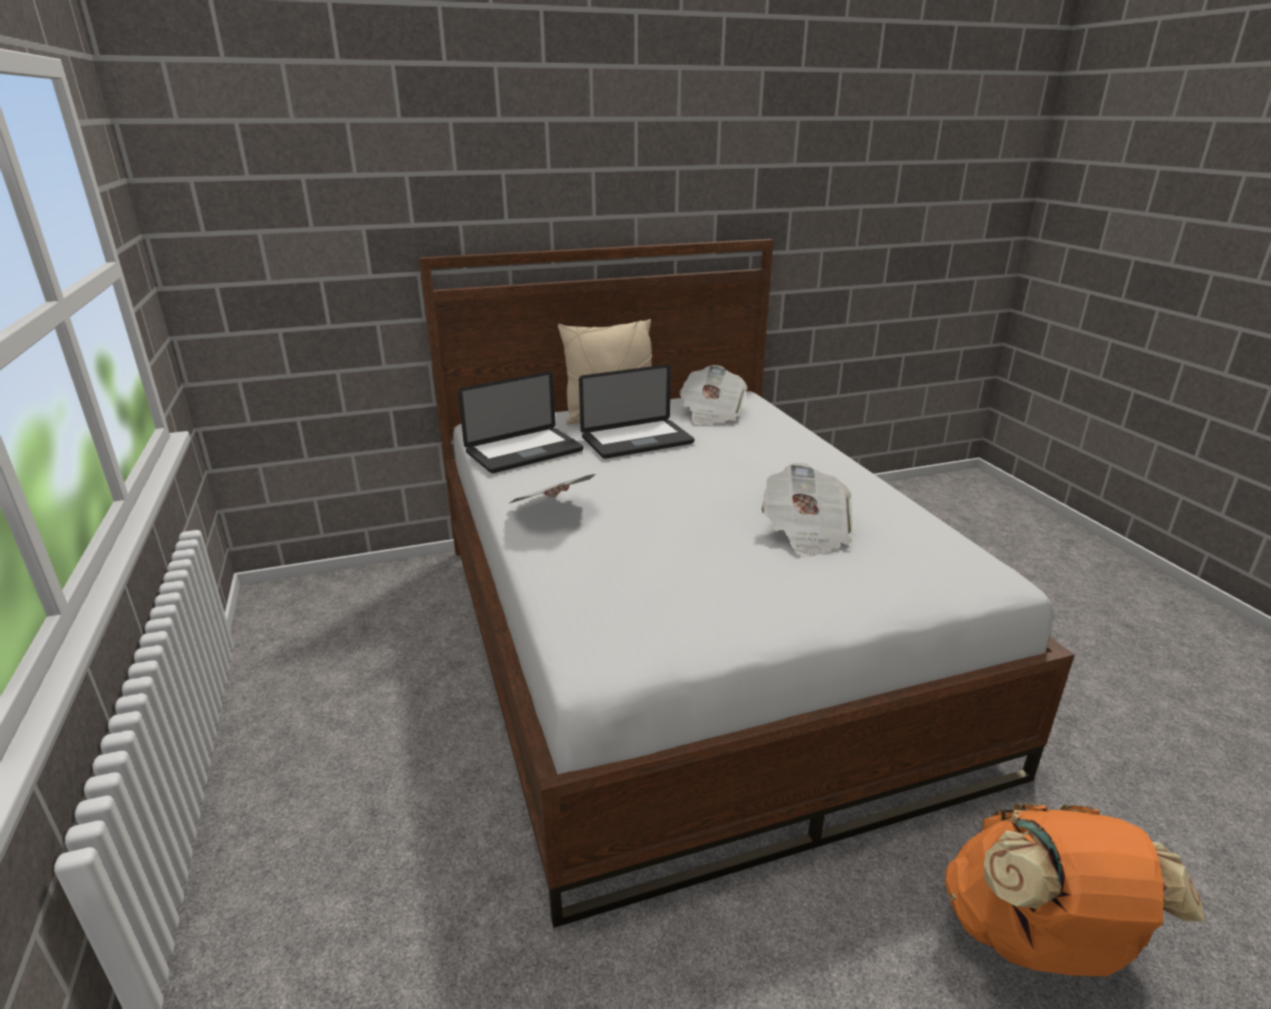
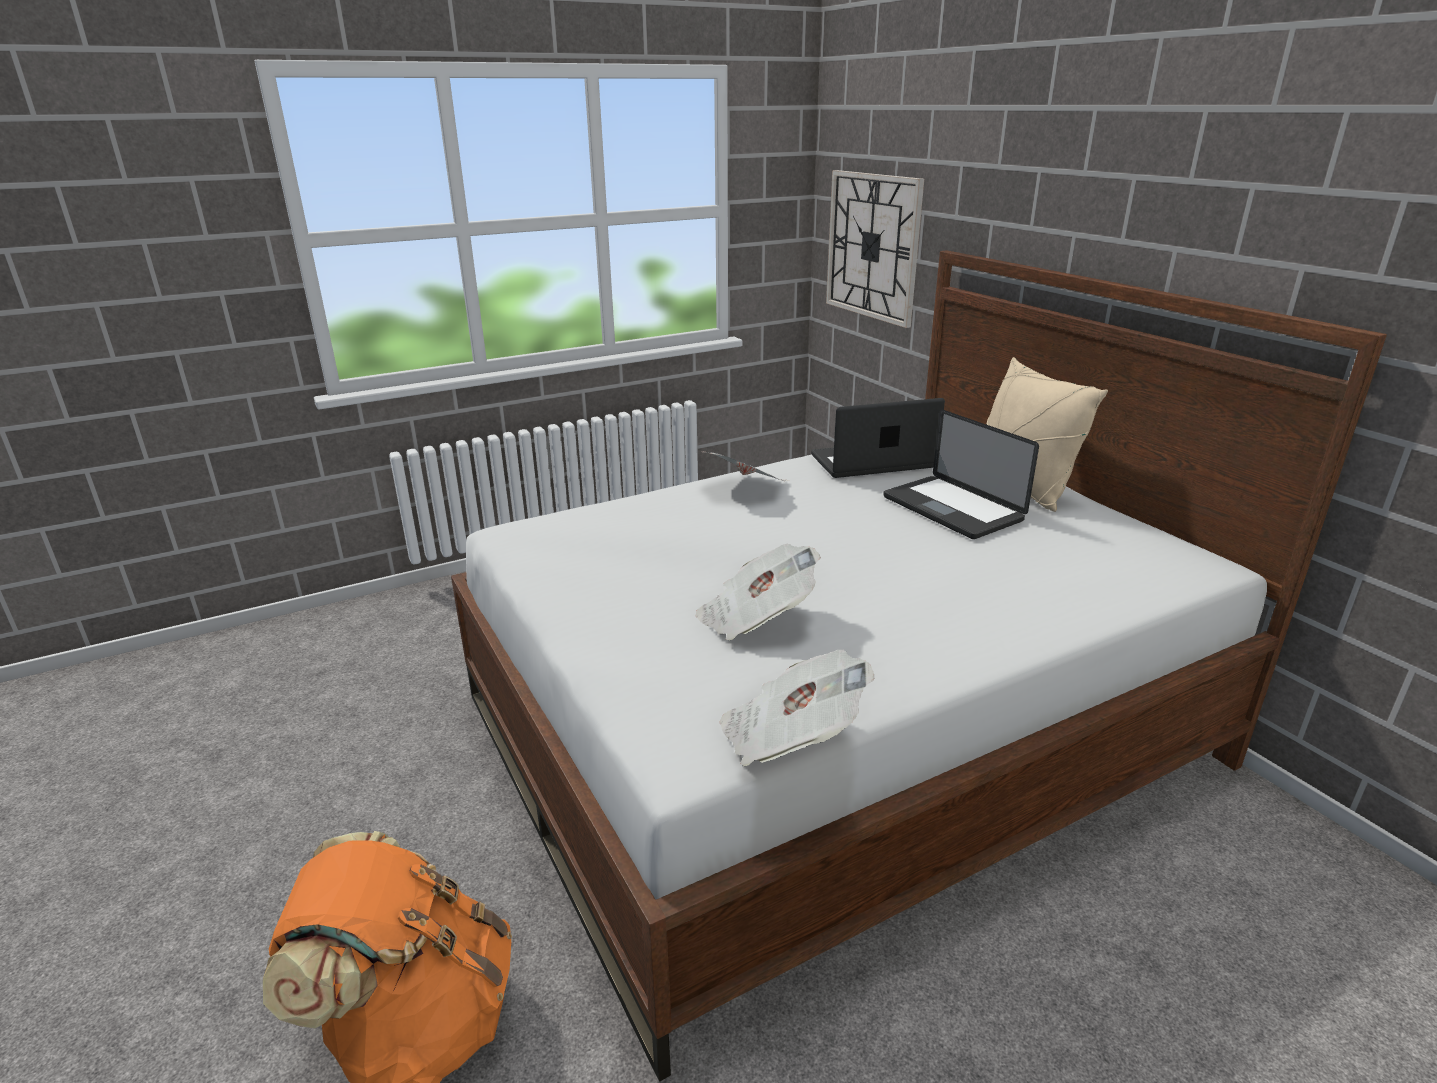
camera: 80 degrees right, 0 degrees up
(293, 275) = (873, 246): none -> wall clock
(524, 452) = (872, 462): laptop -> laptop turned 120 degrees clockwise
(711, 414) = (1095, 545): newspaper -> newspaper (790, 737)

